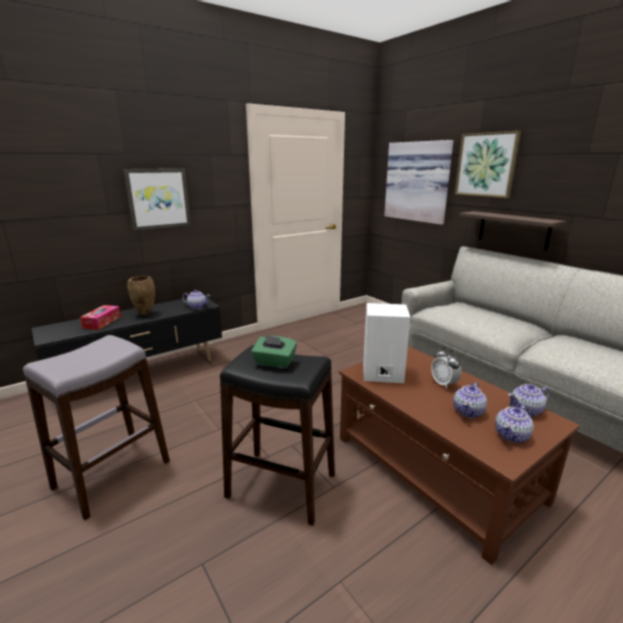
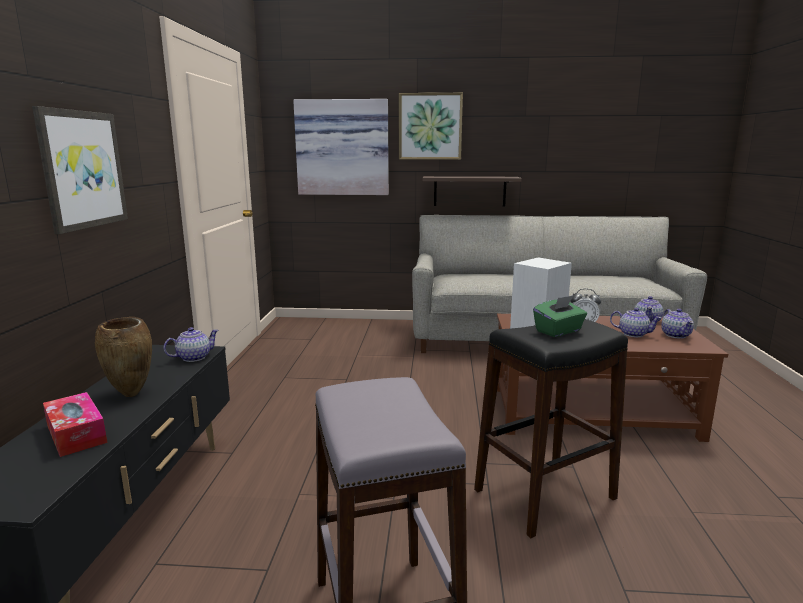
camera: 50 degrees left, 5 degrees down
(468, 411) = (633, 334): teapot -> teapot turned 45 degrees counterclockwise

